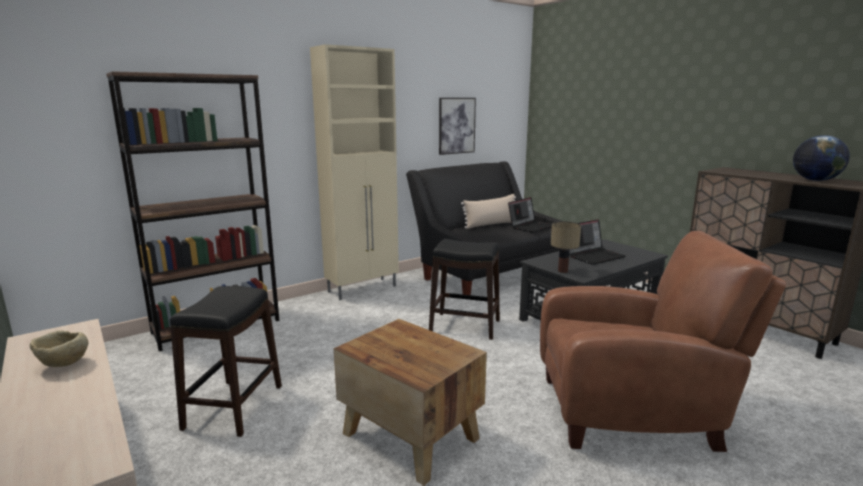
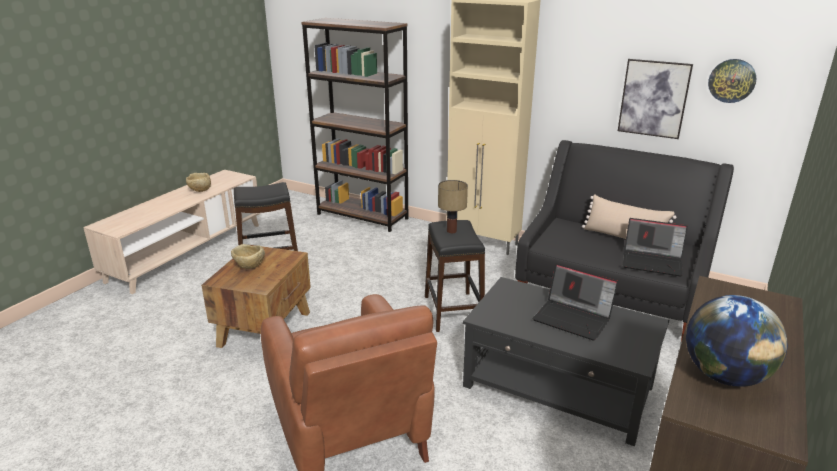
camera: 65 degrees right, 10 degrees up
(404, 354) = (249, 267): none -> beige bowl
(493, 106) = (732, 80): none -> wall clock
(563, 271) = (490, 304): table lamp -> table lamp (452, 231)

